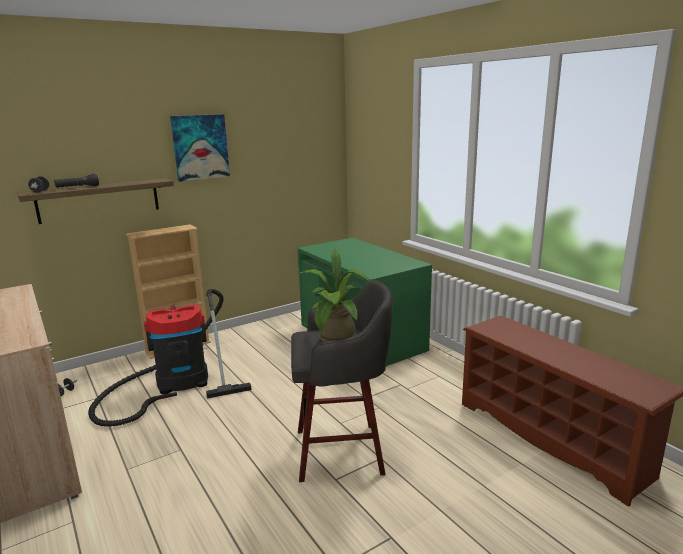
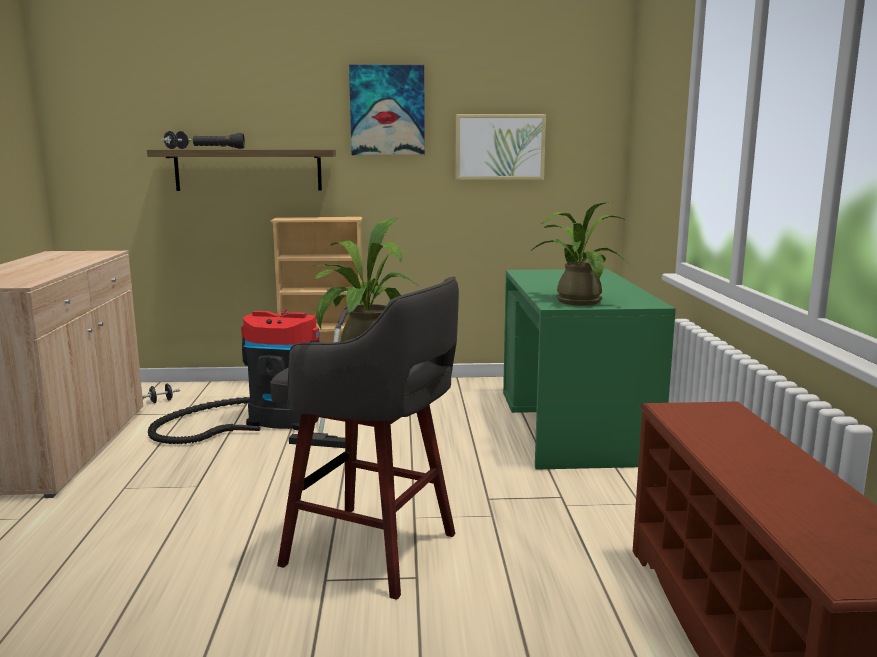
camera: 30 degrees right, 5 degrees down
(275, 166) = (499, 147): none -> picture
(377, 268) = (576, 300): none -> potted plant

